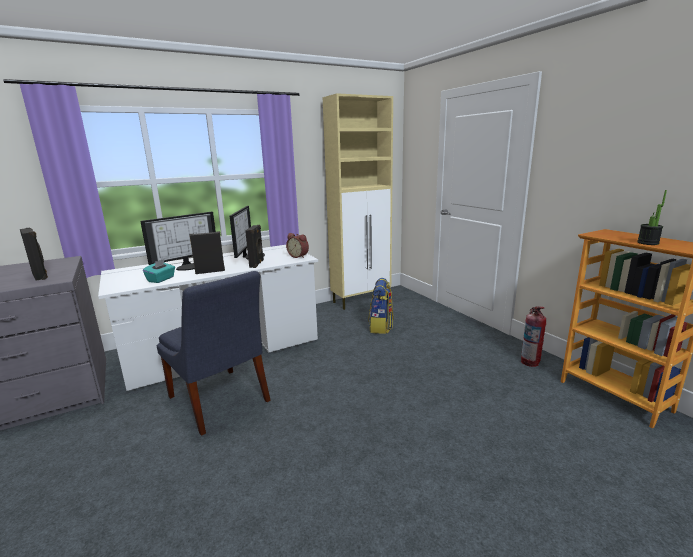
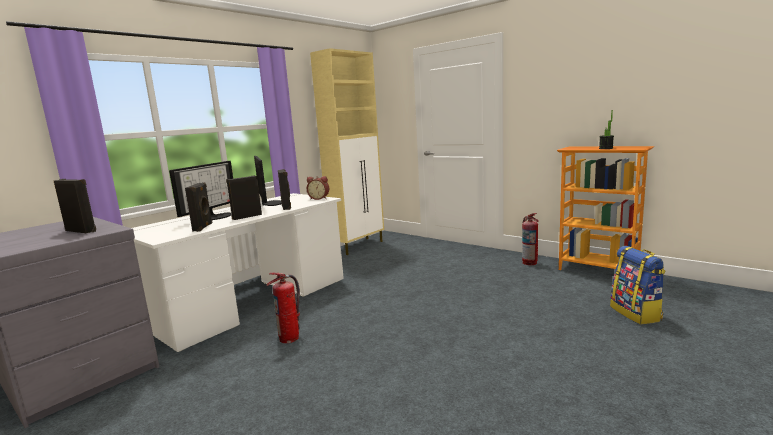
camera: 20 degrees left, 5 degrees down
(161, 279) = (203, 227): turquoise tissue box -> black speaker
(220, 401) = (289, 338): blue chair -> fire extinguisher
(381, 327) = (393, 261): backpack -> backpack (636, 313)

